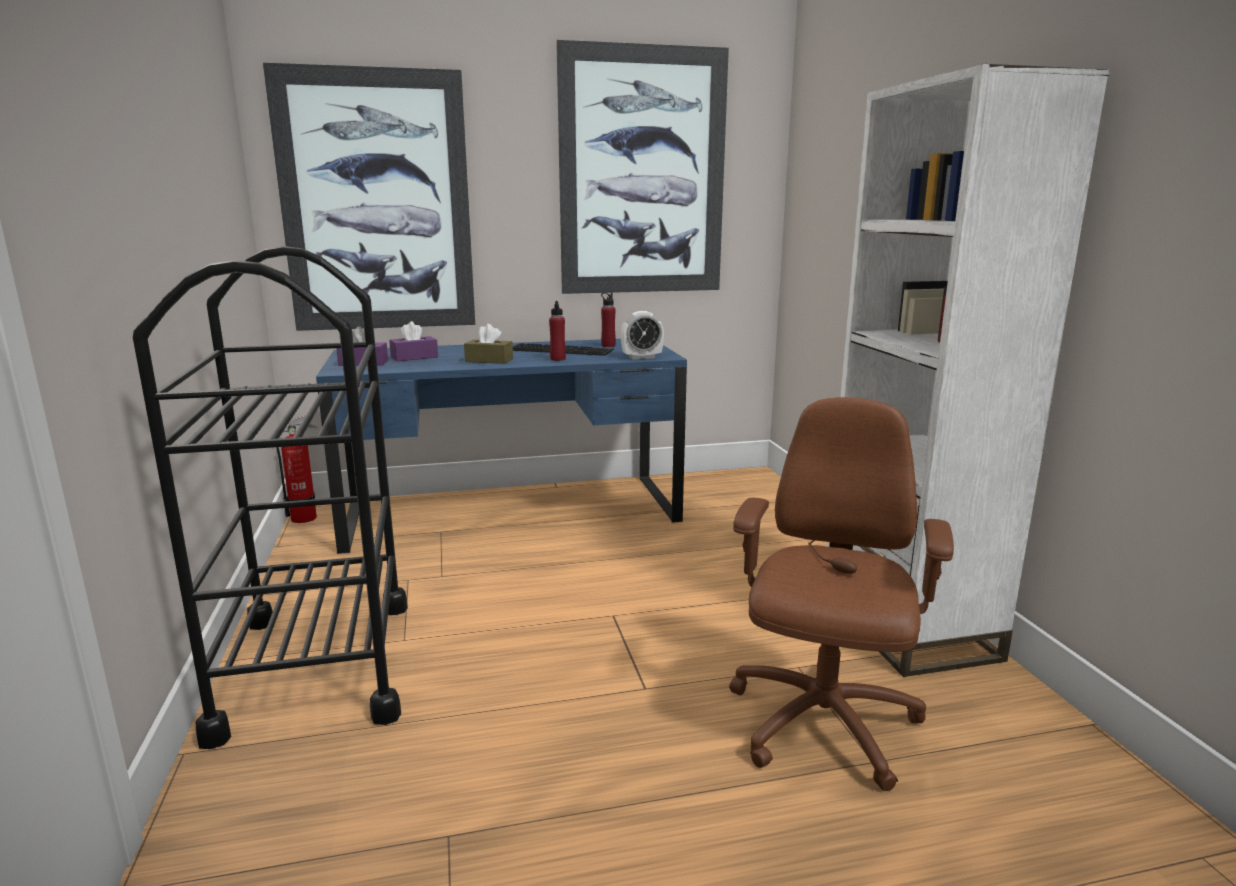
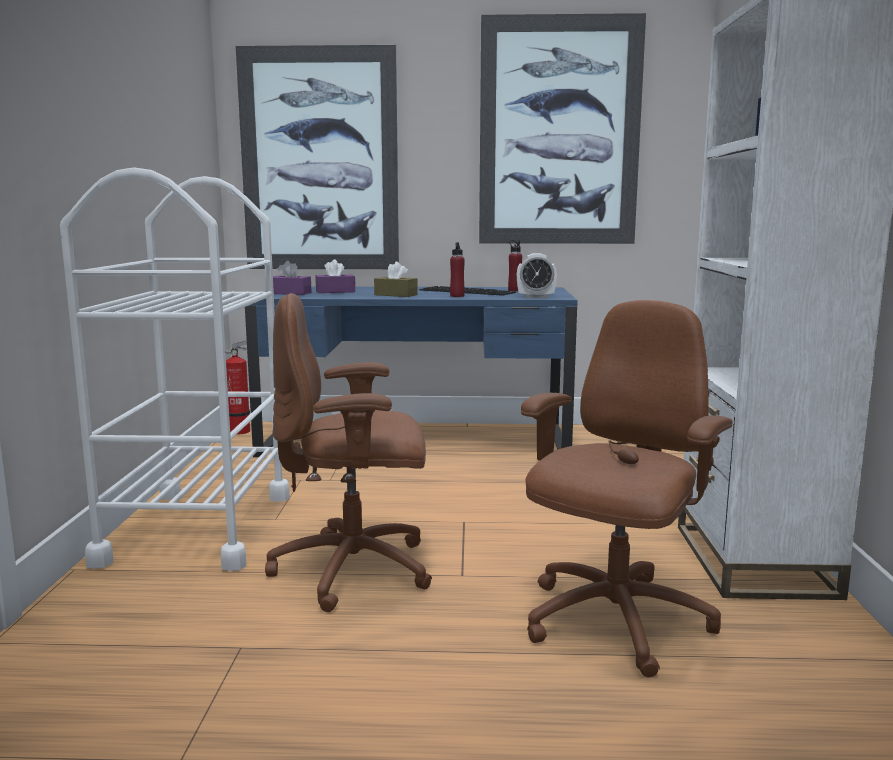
camera: 15 degrees right, 5 degrees down
(317, 666) = (198, 528): black cart -> white cart
(529, 700) = (356, 570): none -> brown office chair

